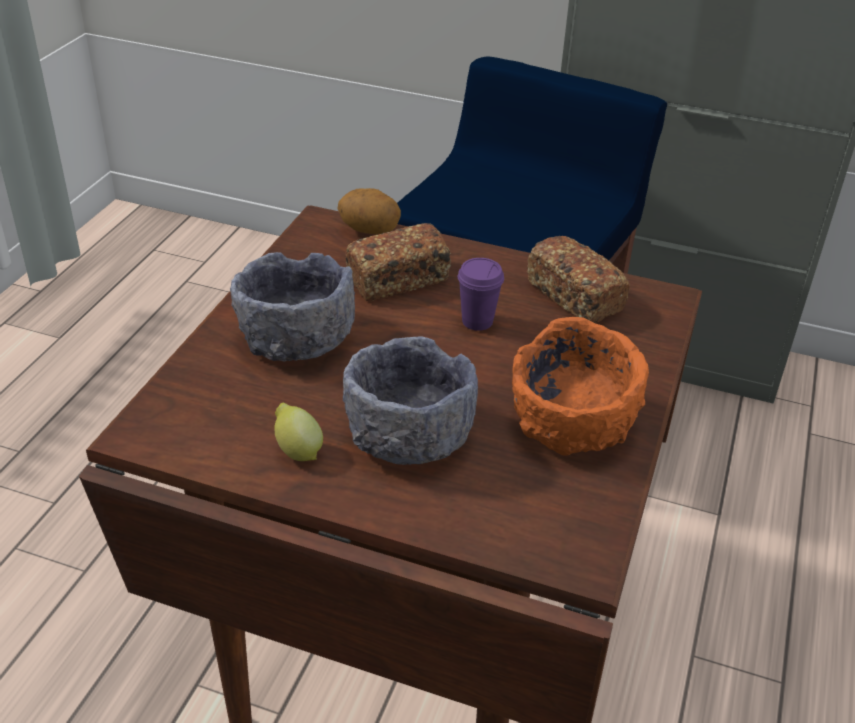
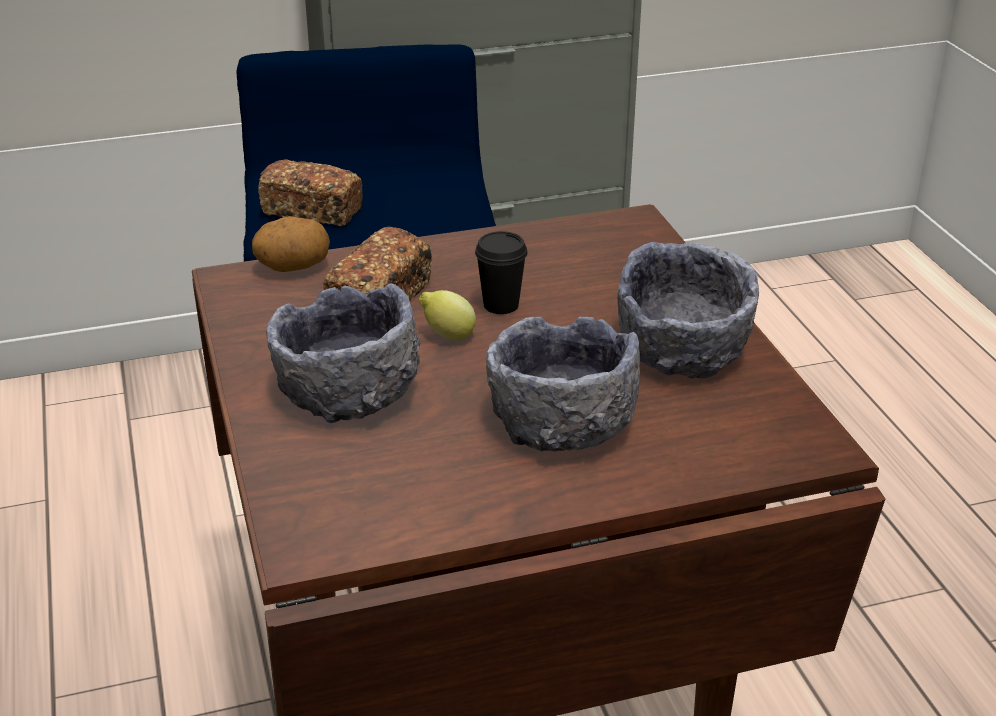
camera: 35 degrees left, 5 degrees down
(297, 451) = (481, 485): lemon -> lemon (447, 336)
(477, 321) = (501, 305): purple cup -> black cup
(573, 423) = (683, 350): orange bowl -> grey bowl
(575, 297) = (559, 250): bread -> bread (313, 211)

